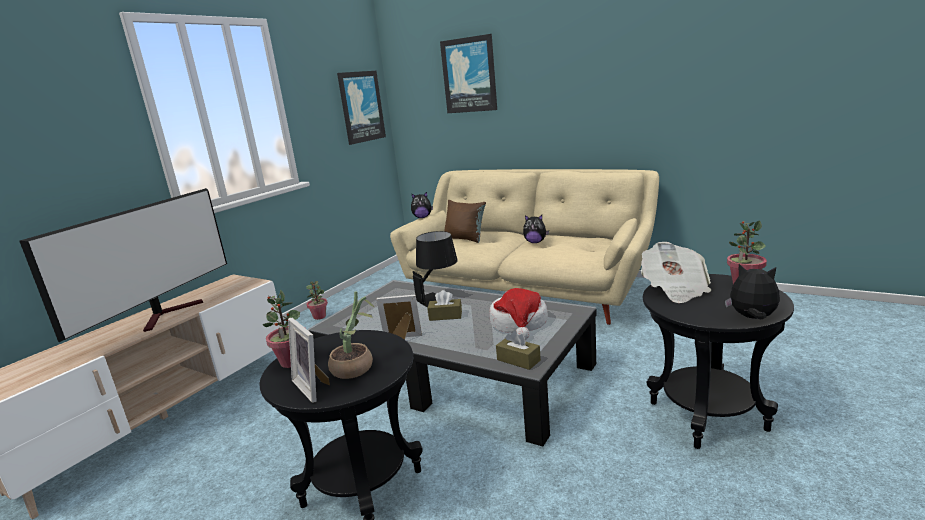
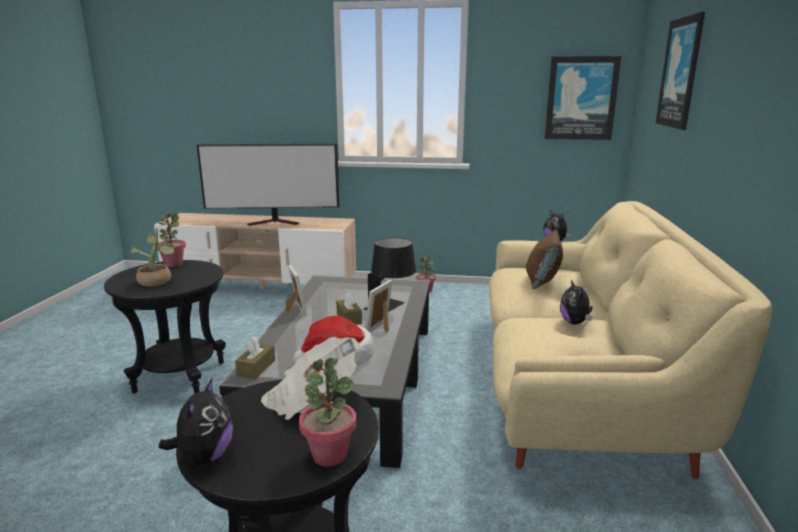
camera: 65 degrees right, 0 degrees up
(314, 387) = (133, 277): picture frame -> picture frame (382, 329)

